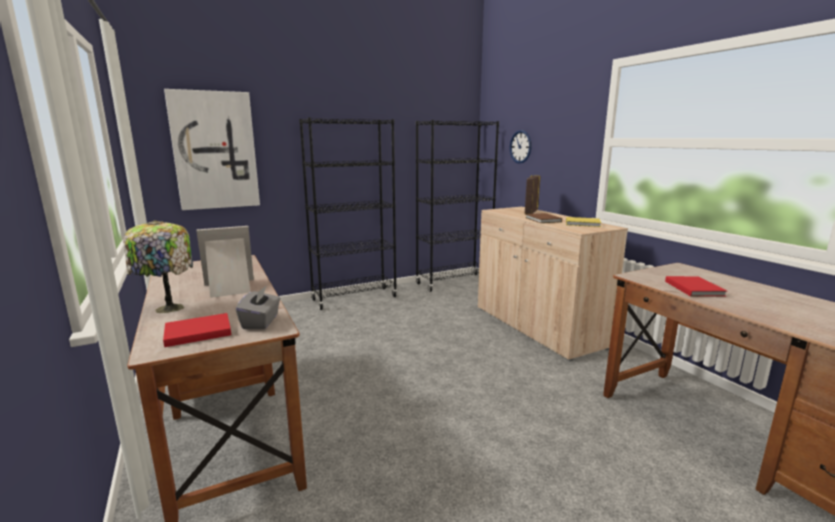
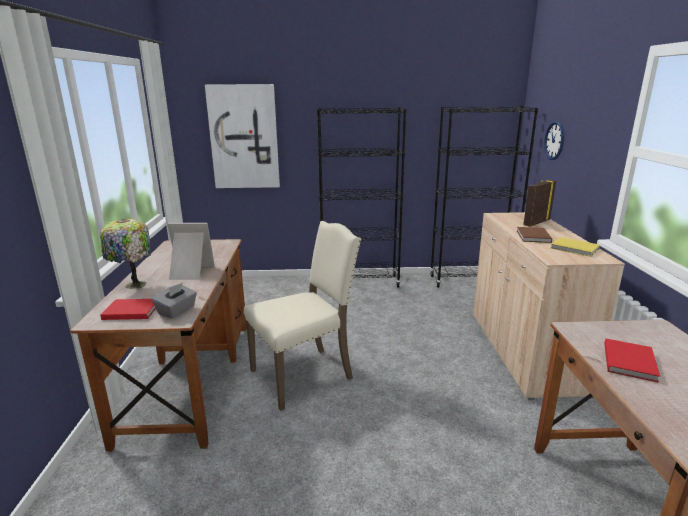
camera: 25 degrees right, 5 degrees up
(362, 388) = (304, 375): none -> beige chair

